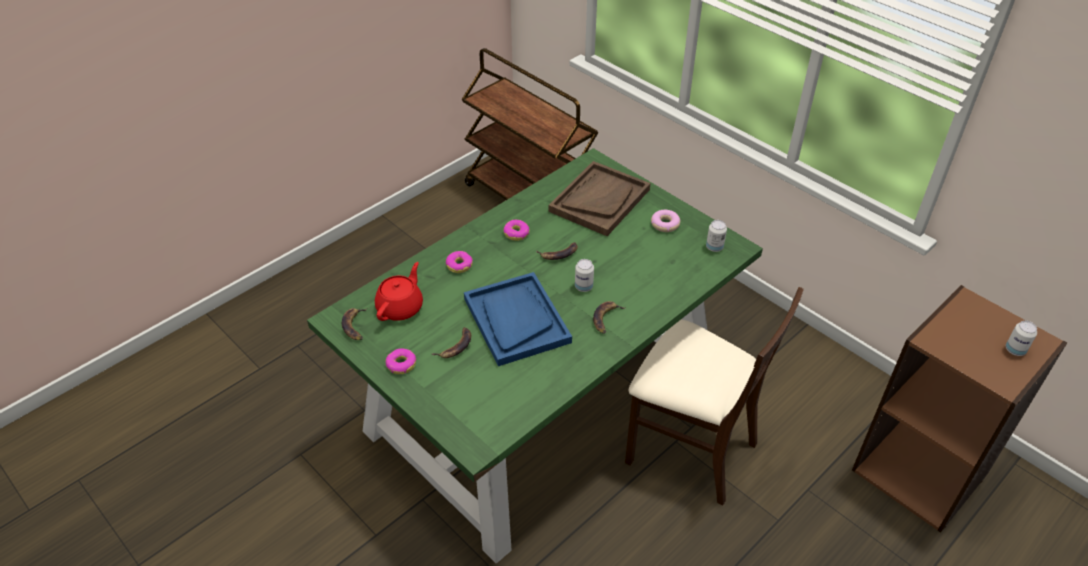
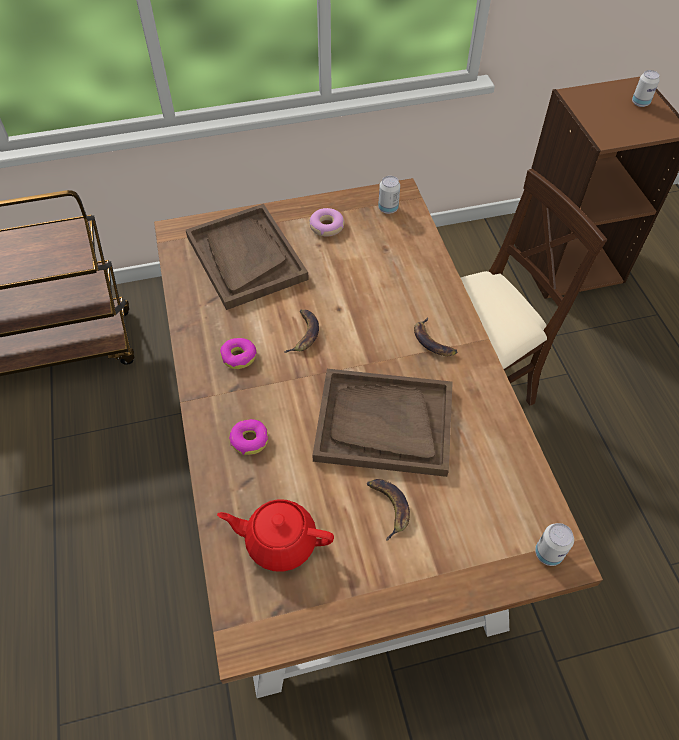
camera: 60 degrees left, 10 degrees up
(355, 326) = (278, 615): banana -> none
(401, 307) = (279, 541): red teapot -> red teapot turned 45 degrees counterclockwise
(401, 364) = (384, 585): donut -> none
(516, 320) = (383, 424): blue tray -> brown tray
(543, 402) = (336, 483): green dining table -> brown dining table
(583, 287) = (372, 337): can -> can (548, 553)

